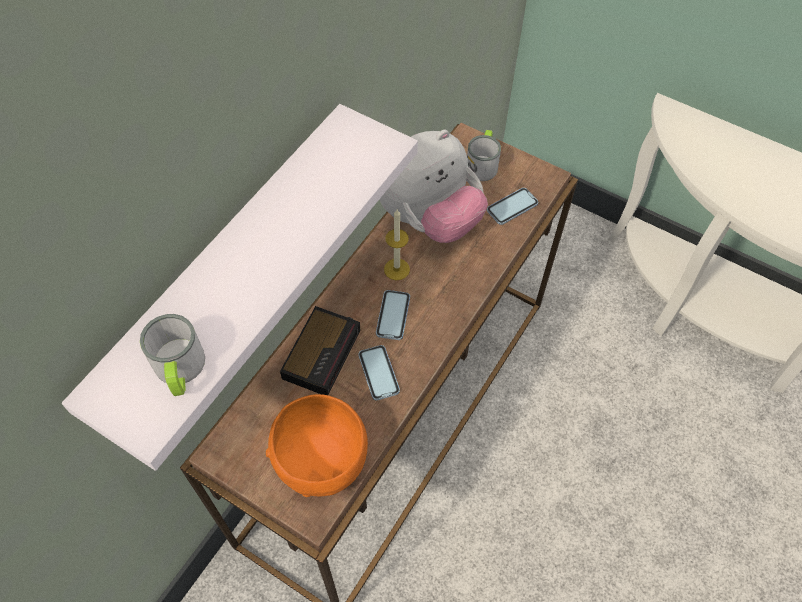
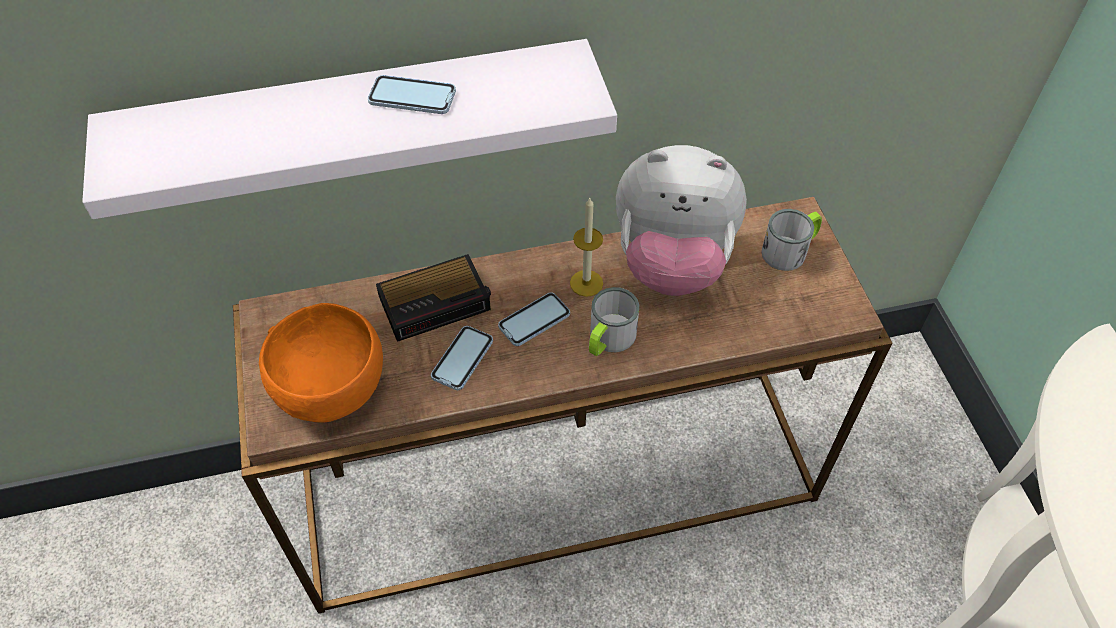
camera: 45 degrees right, 5 degrees down
(180, 370) = (186, 153): mug -> mug (608, 339)
(512, 207) = (772, 312): phone -> phone (412, 97)

